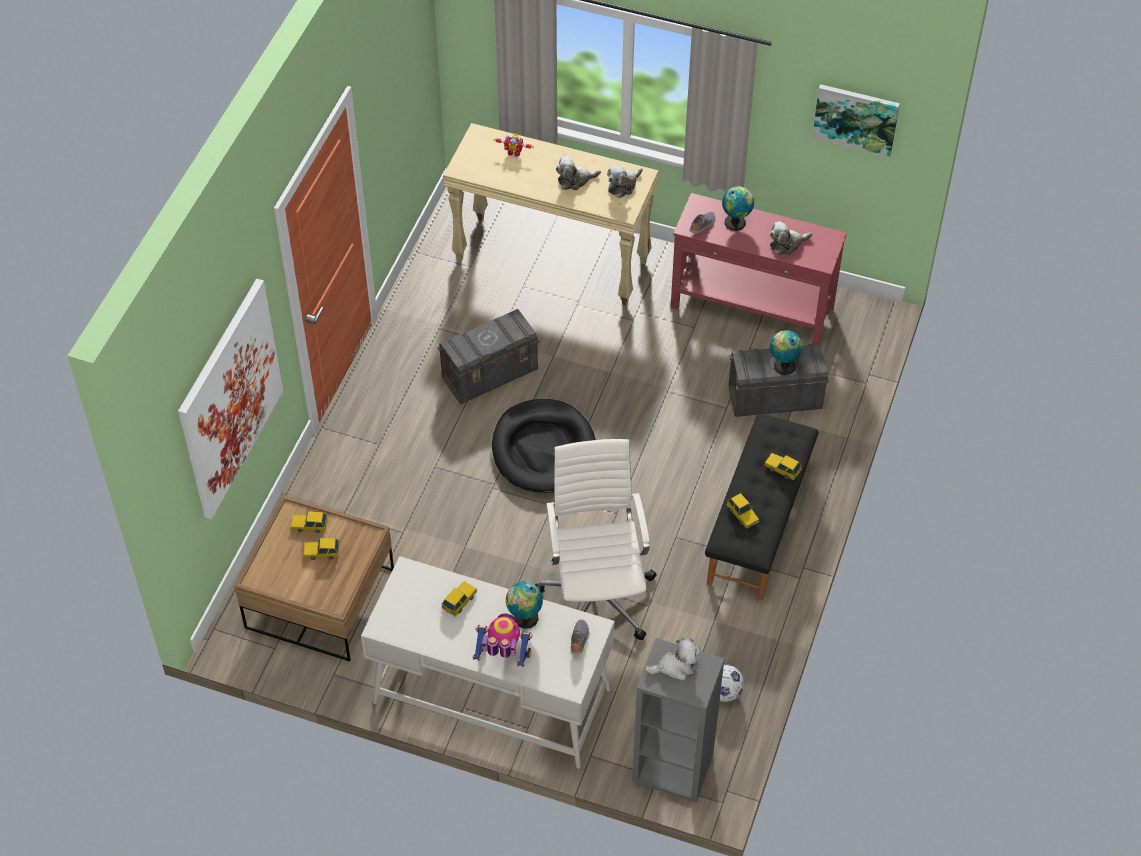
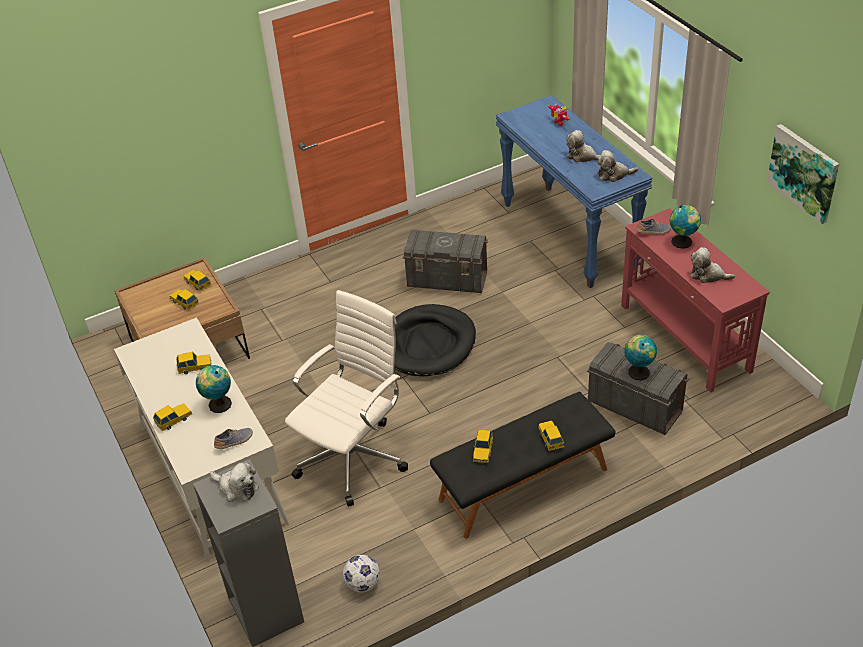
camera: 45 degrees right, 10 degrees down
(229, 398) = (163, 142): picture -> none
(503, 658) = (173, 419): toy robot -> toy car
(552, 260) = (569, 235): beige console table -> blue console table

